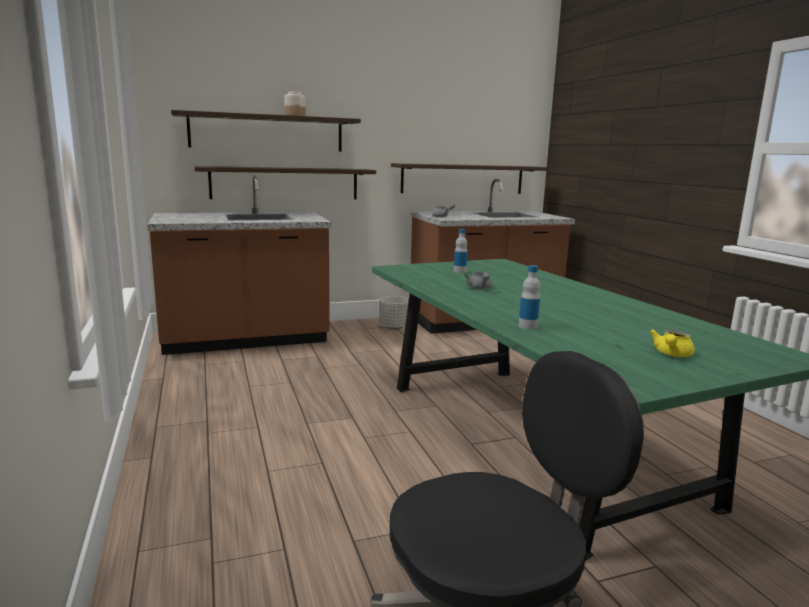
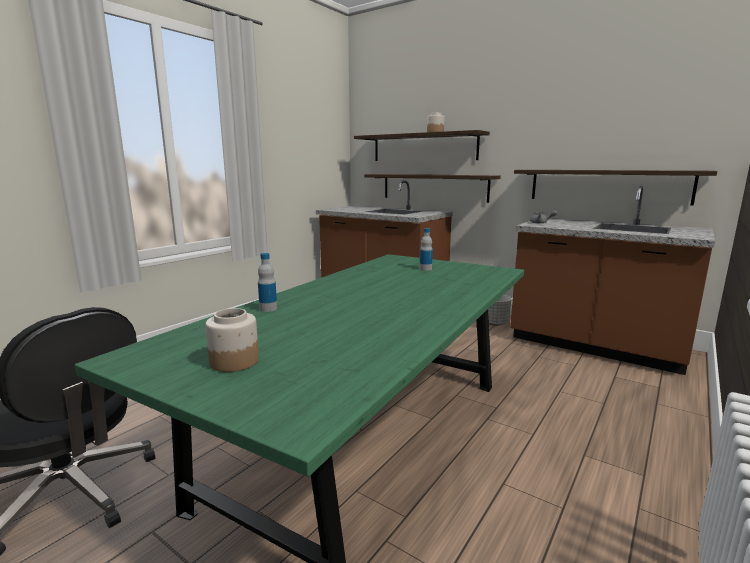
camera: 55 degrees right, 0 degrees up
(479, 288) = (376, 281): grey teapot -> none
(671, 354) = (234, 362): yellow teapot -> jar

